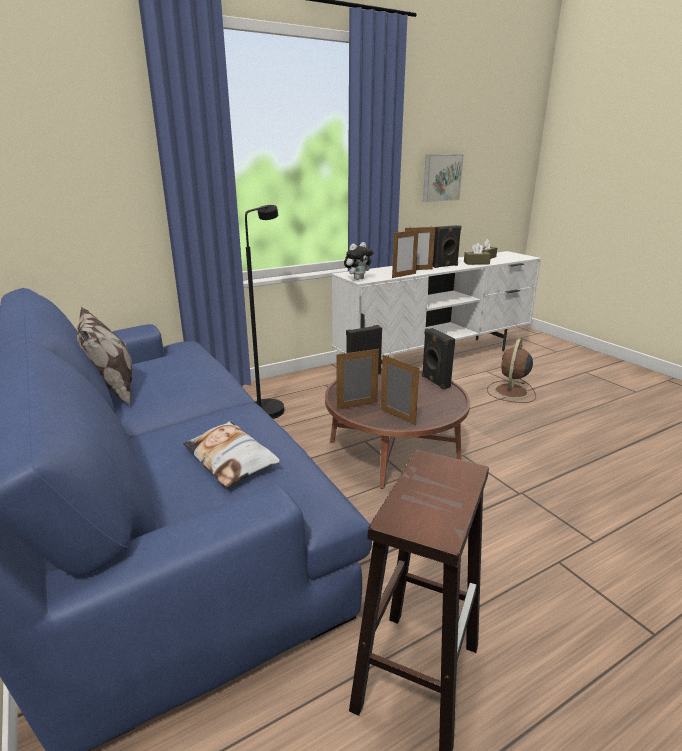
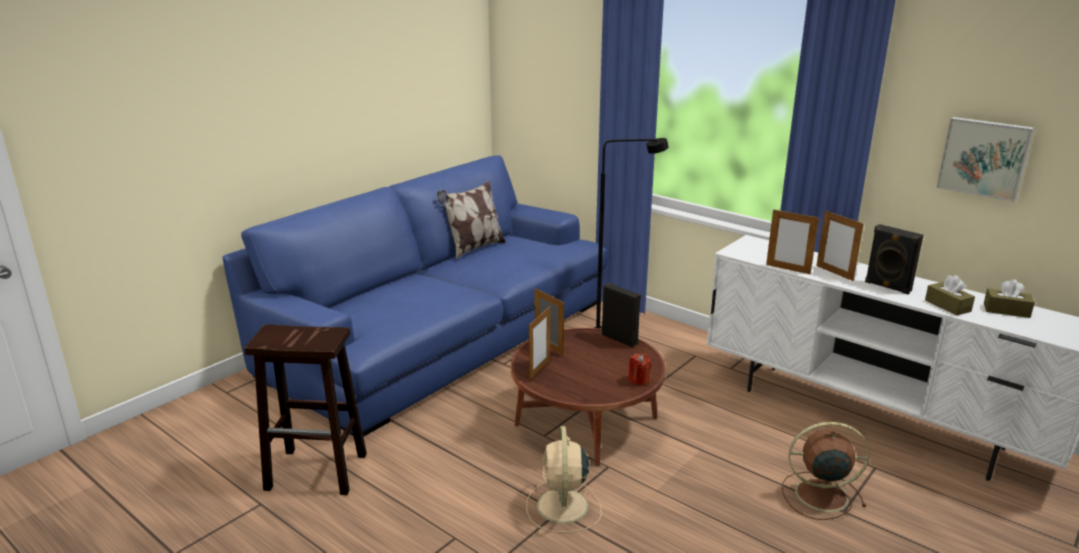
camera: 70 degrees right, 0 degrees up
(231, 459) = (396, 305): pillow -> none
(358, 279) = (736, 249): plush toy -> none
(434, 382) = (638, 379): black speaker -> red candle
(516, 488) = (563, 507): none -> beige fan

